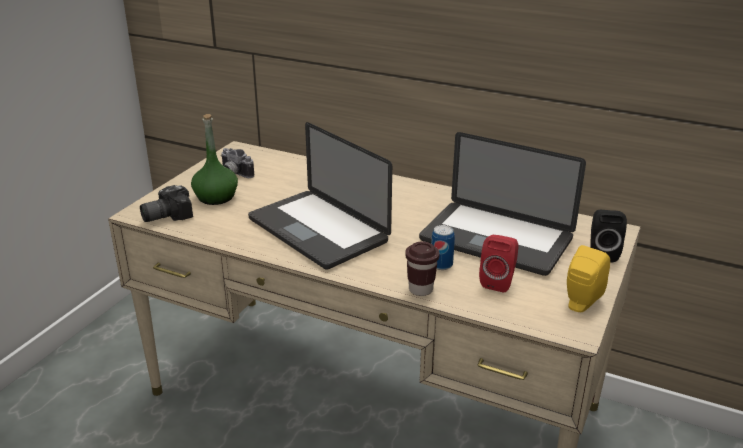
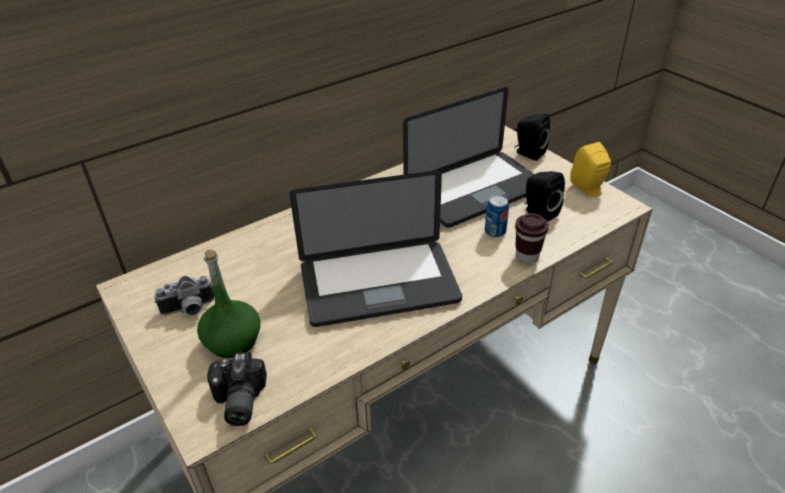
camera: 60 degrees left, 10 degrees up
(498, 281) = (538, 213): red speaker -> black speaker

